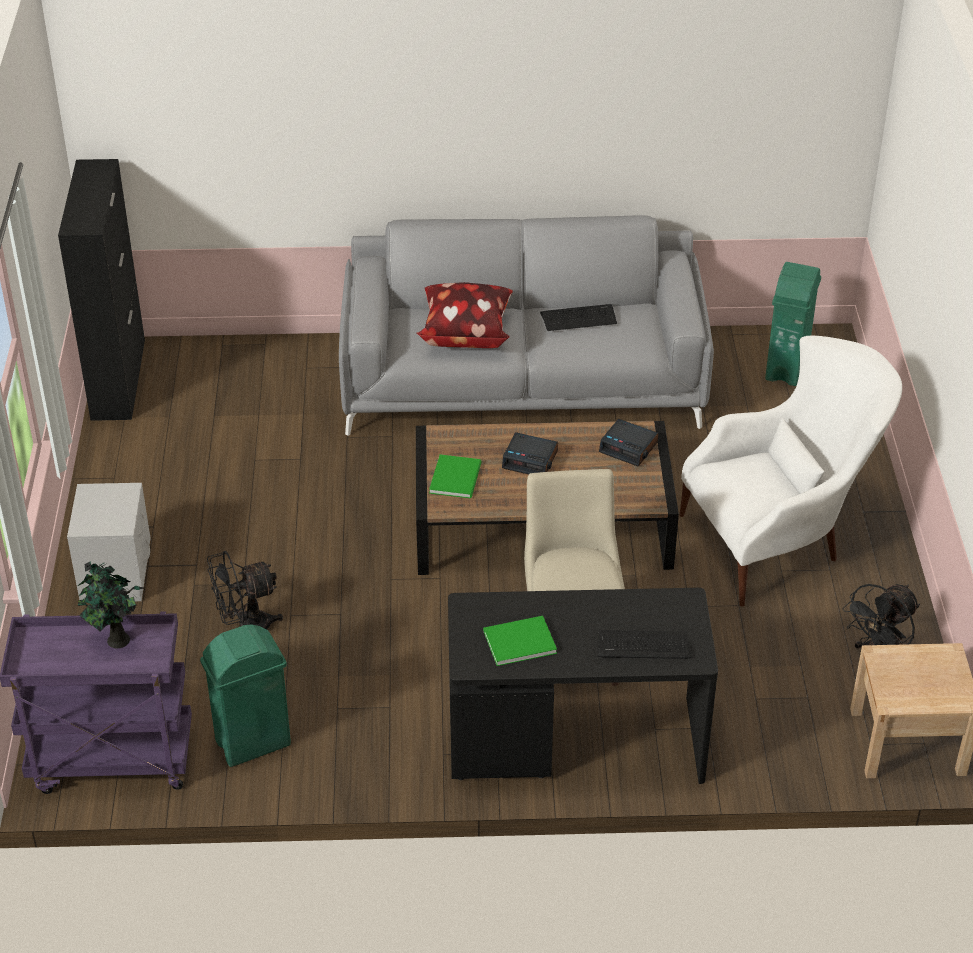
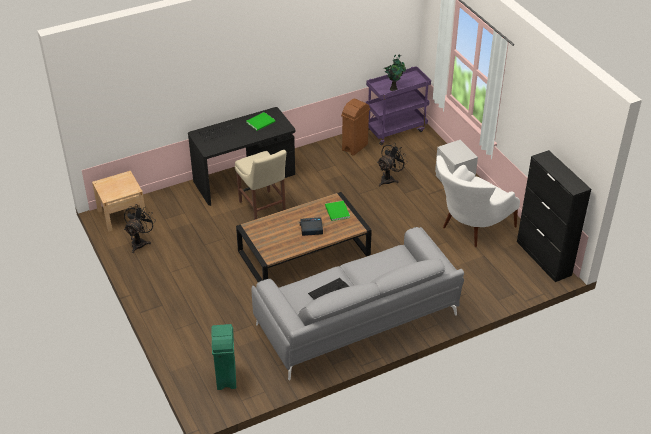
camera: 155 degrees right, 0 degrees up
(252, 743) = (355, 147): green trash can -> brown trash can
(465, 334) = (378, 266): pillow -> none
(629, 447) = (271, 248): alarm clock -> none
(781, 539) = (196, 279): white armchair -> white armchair (469, 229)

